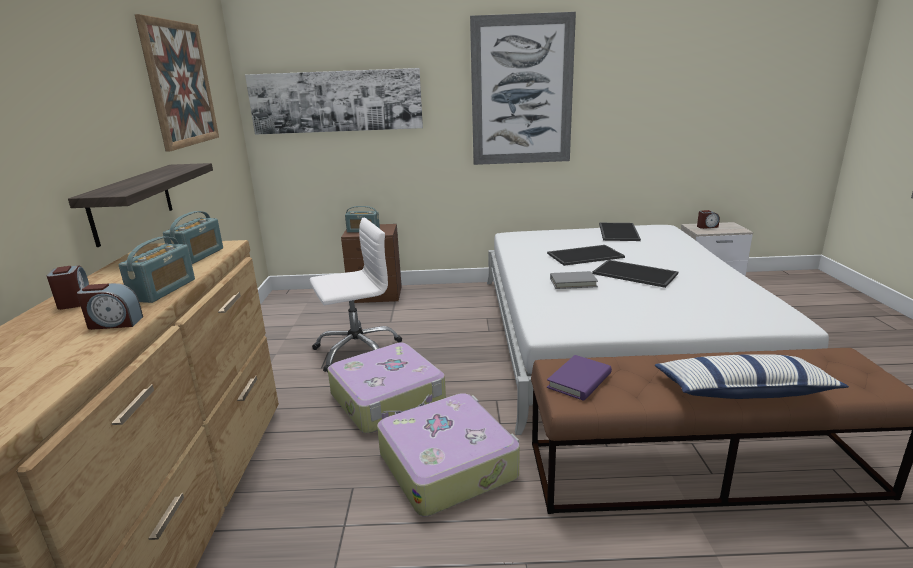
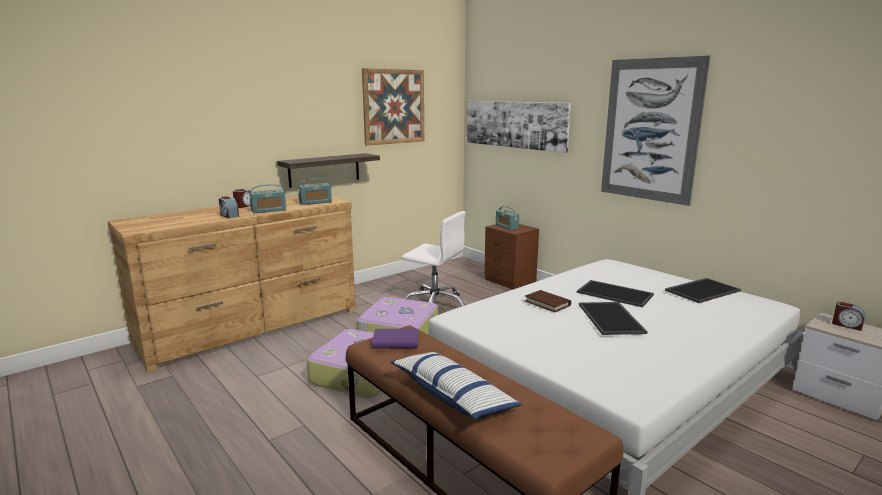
camera: 50 degrees right, 5 degrees down
(573, 282) = (547, 303): grey book -> brown book

